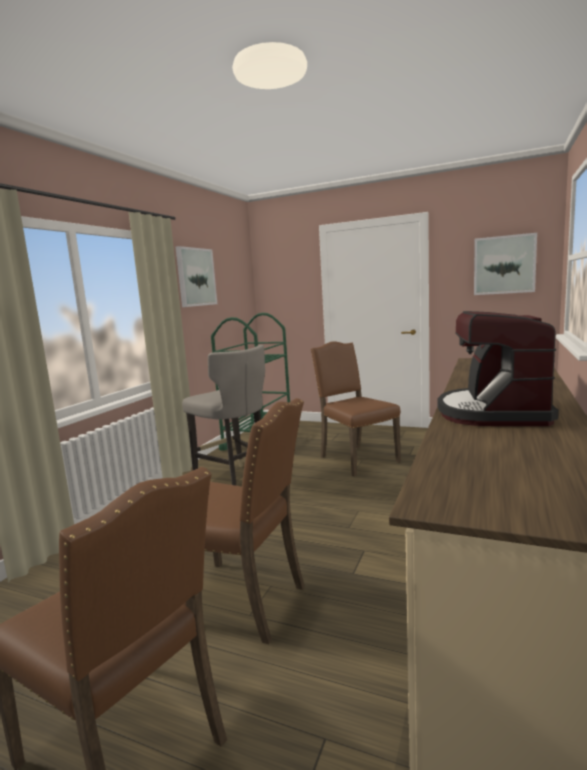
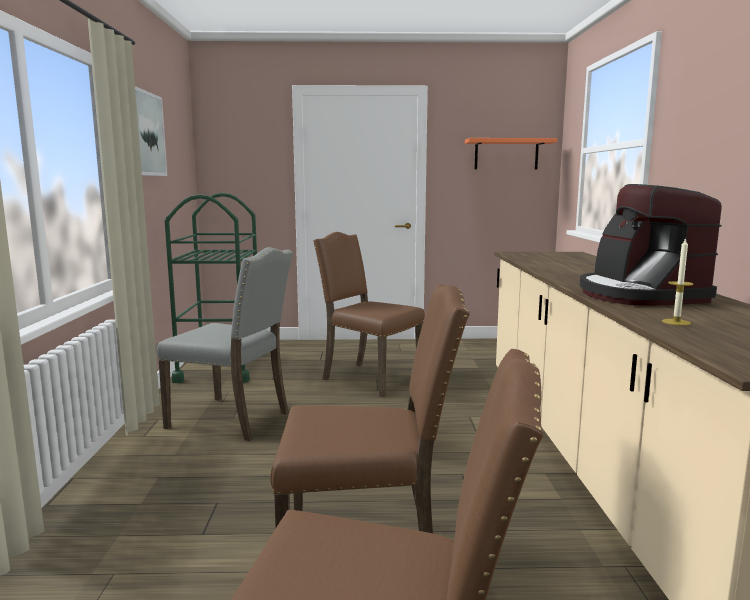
camera: 25 degrees left, 0 degrees up
(235, 482) = (232, 419): grey stool -> grey chair
(463, 446) = (676, 322): none -> candle
(504, 265) = (506, 154): picture -> orange shelf

